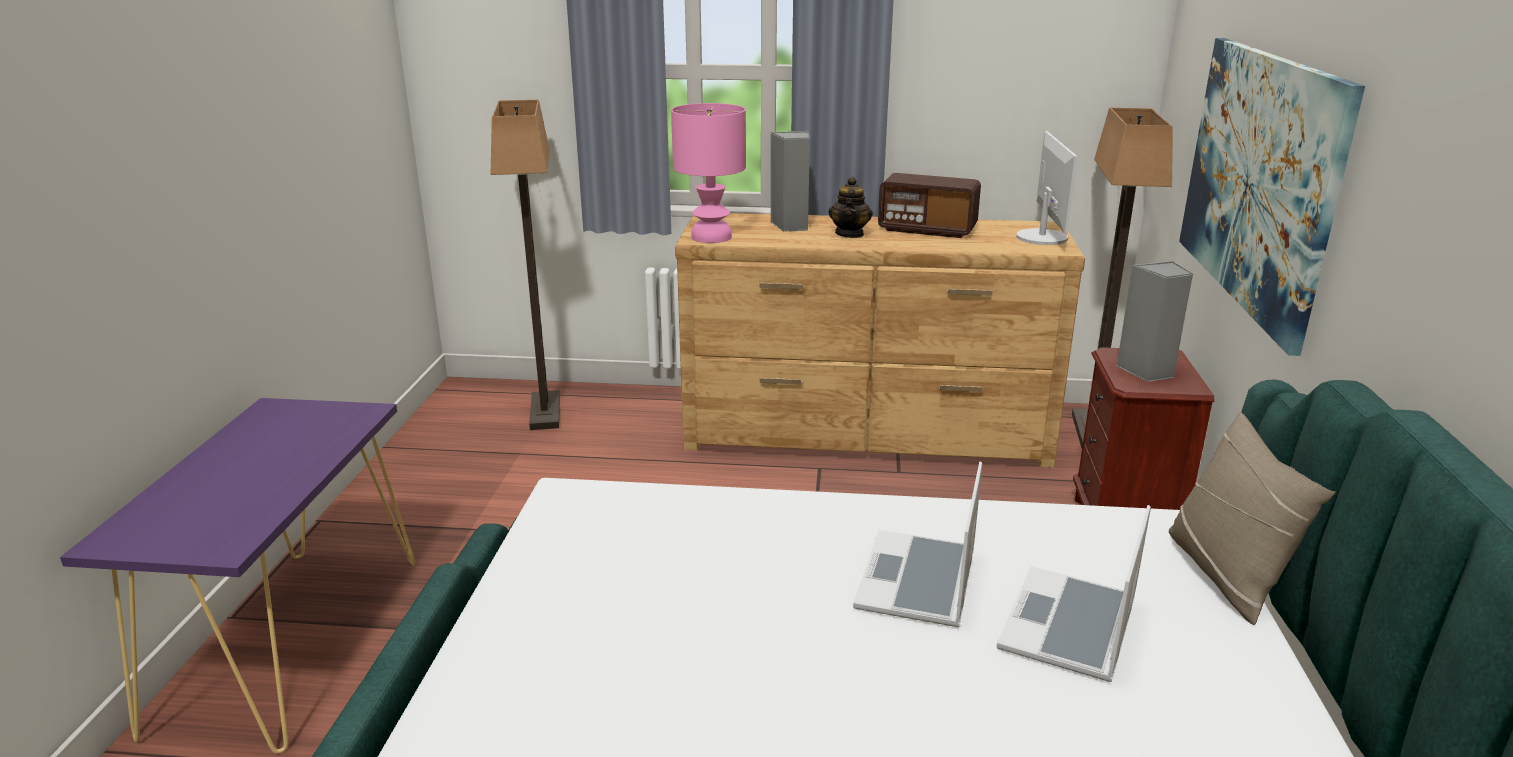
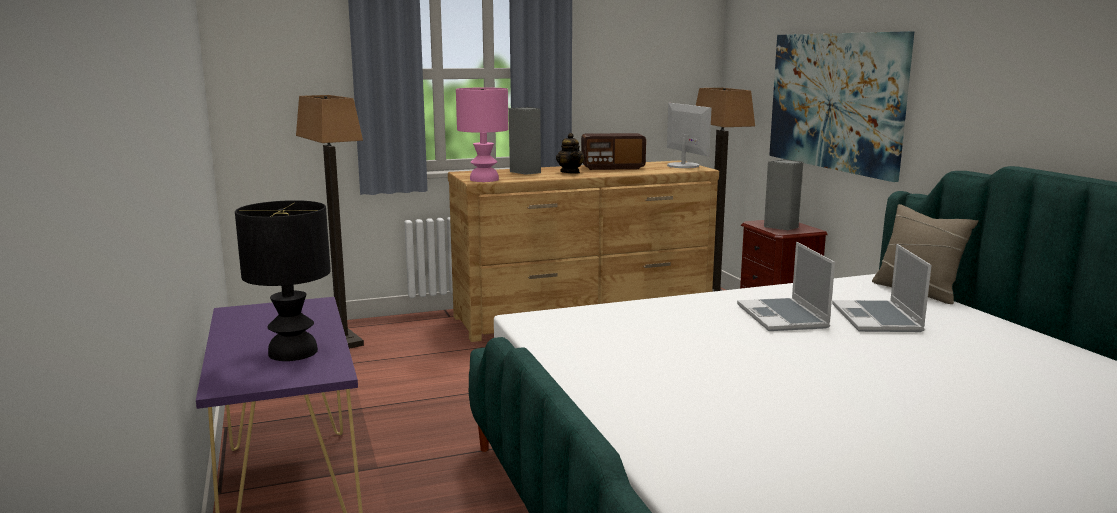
camera: 25 degrees left, 10 degrees down
(237, 498) = (293, 352): none -> black table lamp

